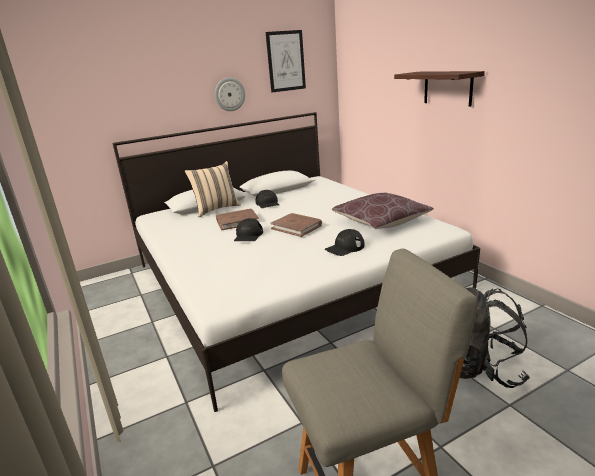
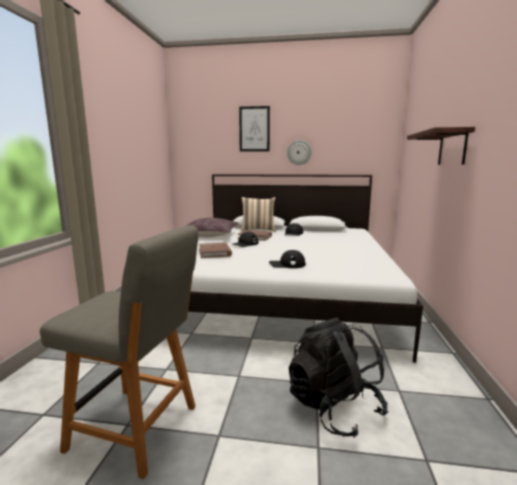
camera: 35 degrees right, 10 degrees down
(286, 61) = (351, 131): picture -> picture (254, 129)
(296, 227) = (282, 247): brown book -> brown book (215, 252)
(381, 221) = (348, 259): brown pillow -> brown pillow (210, 235)

